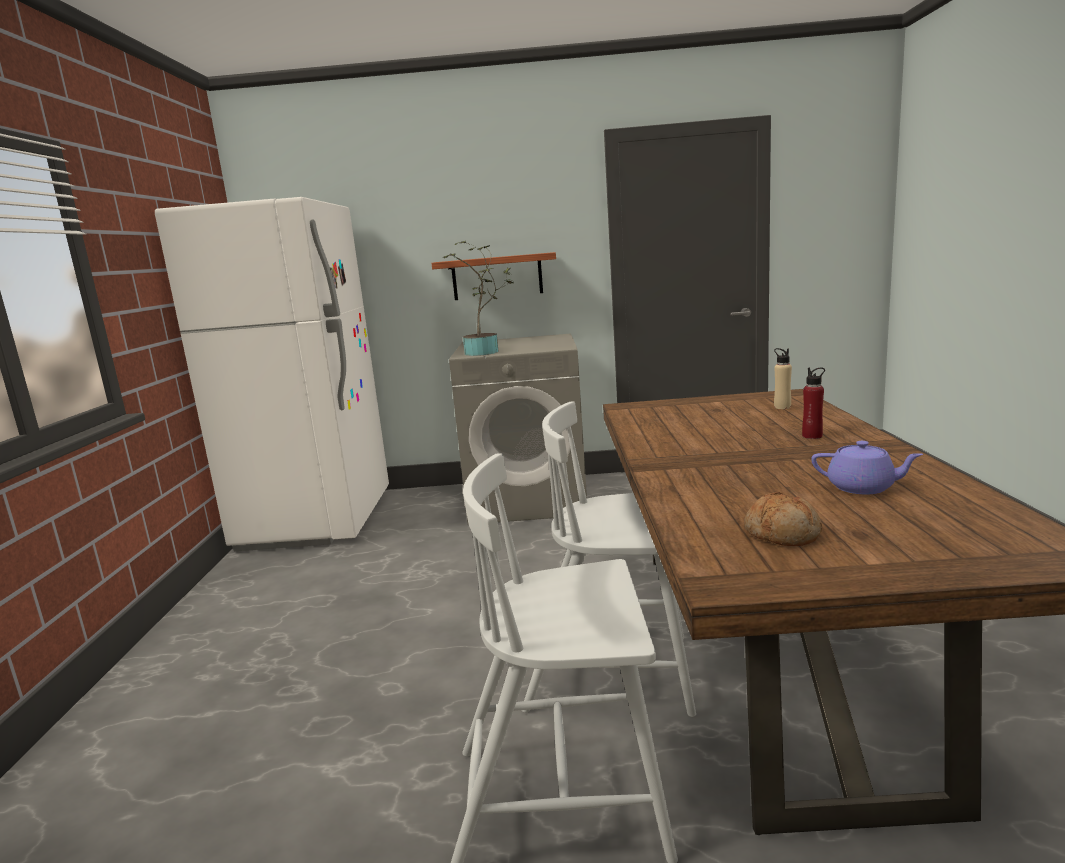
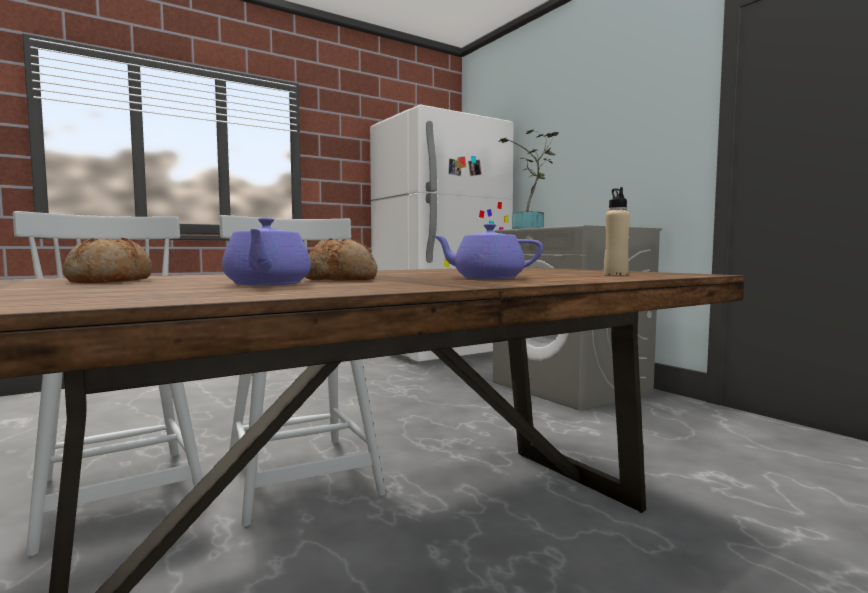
camera: 55 degrees right, 10 degrees down
(497, 277) = (606, 171): shelf -> none
(800, 467) = (341, 279): none -> bread
(812, 436) = (486, 278): red bottle -> purple teapot

